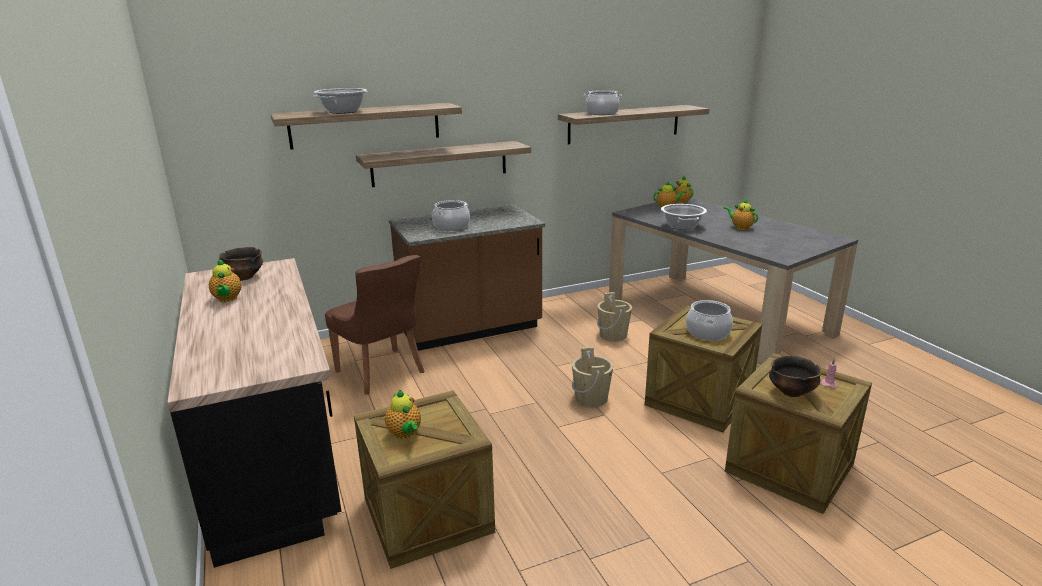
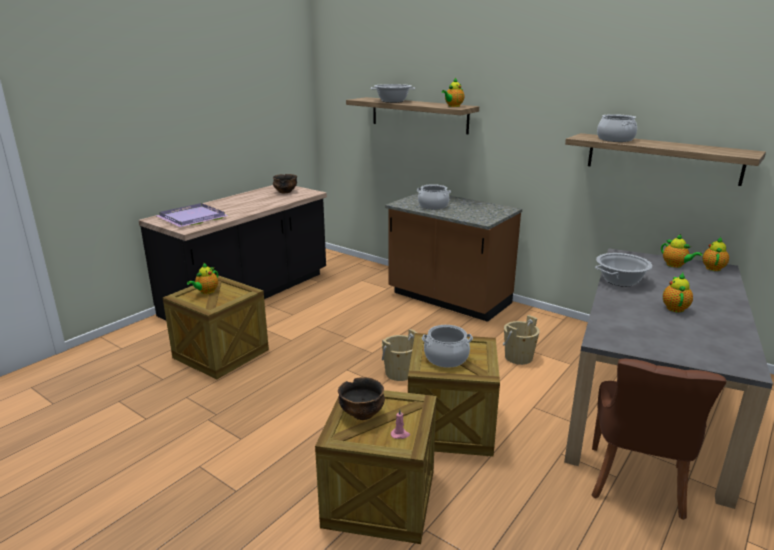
camera: 60 degrees right, 0 degrees up
(227, 299) = (253, 197): teapot -> teapot (453, 106)
(252, 352) = (194, 218): none -> purple tray
(382, 372) = (356, 292): brown chair -> brown chair (636, 484)
(440, 163) = (467, 156): shelf -> none

